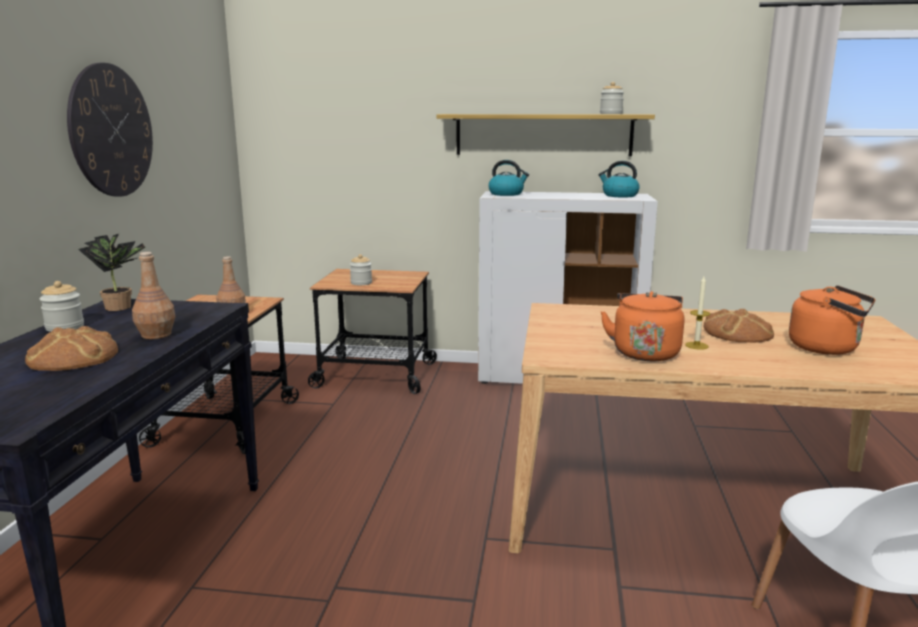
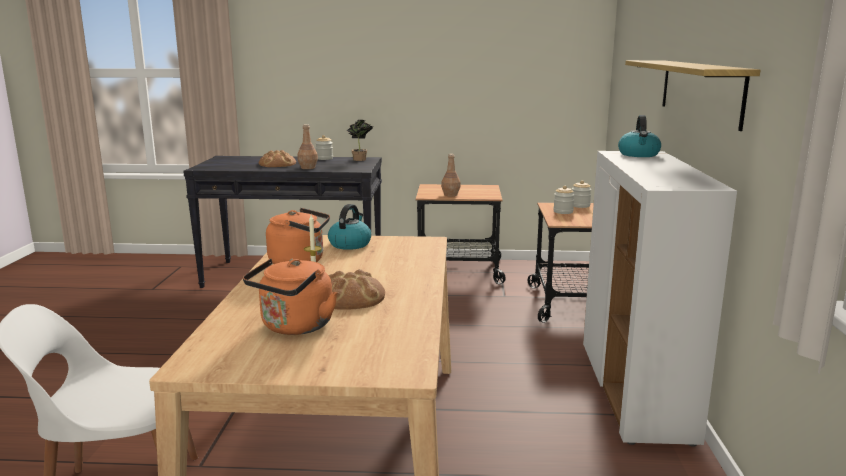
camera: 85 degrees right, 0 degrees up
(111, 131) = (437, 64): wall clock -> none
(611, 114) = (710, 66): jar -> jar (580, 205)
(619, 195) = (683, 180): kettle -> kettle (350, 244)

